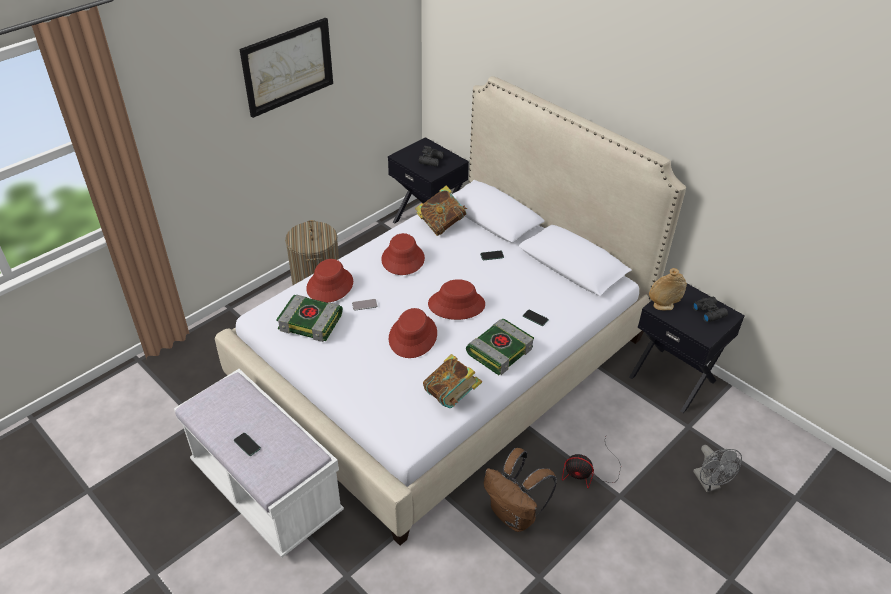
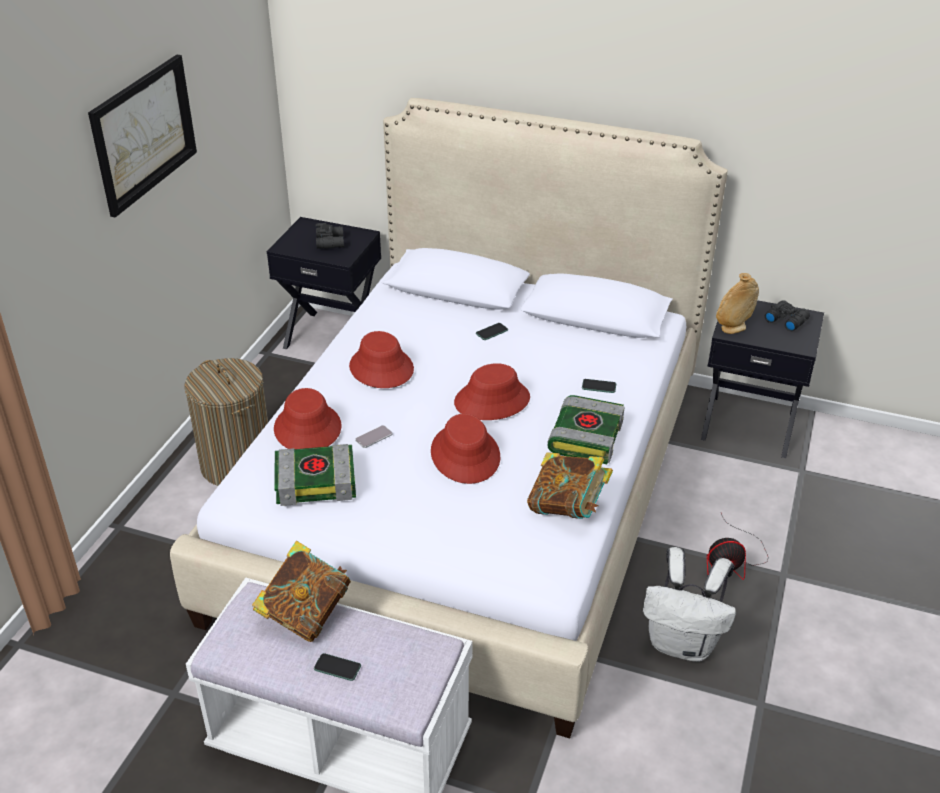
camera: 25 degrees left, 5 degrees down
(441, 224) = (400, 314): book -> book (305, 614)
(515, 515) = (683, 644): brown backpack -> white backpack
(709, 484) = (866, 524): grey fan -> none

